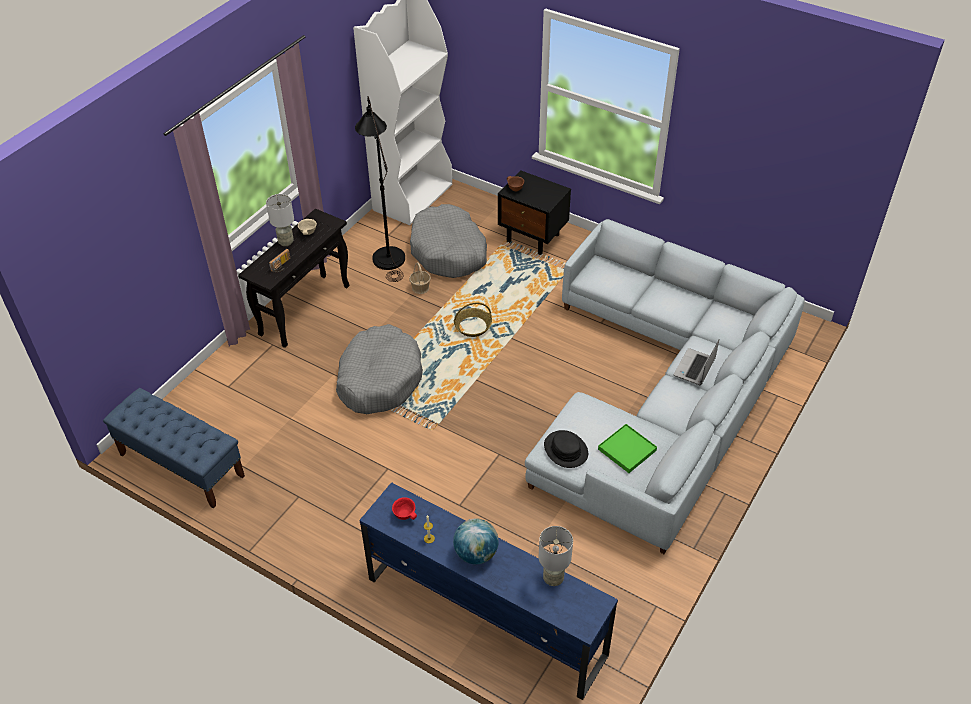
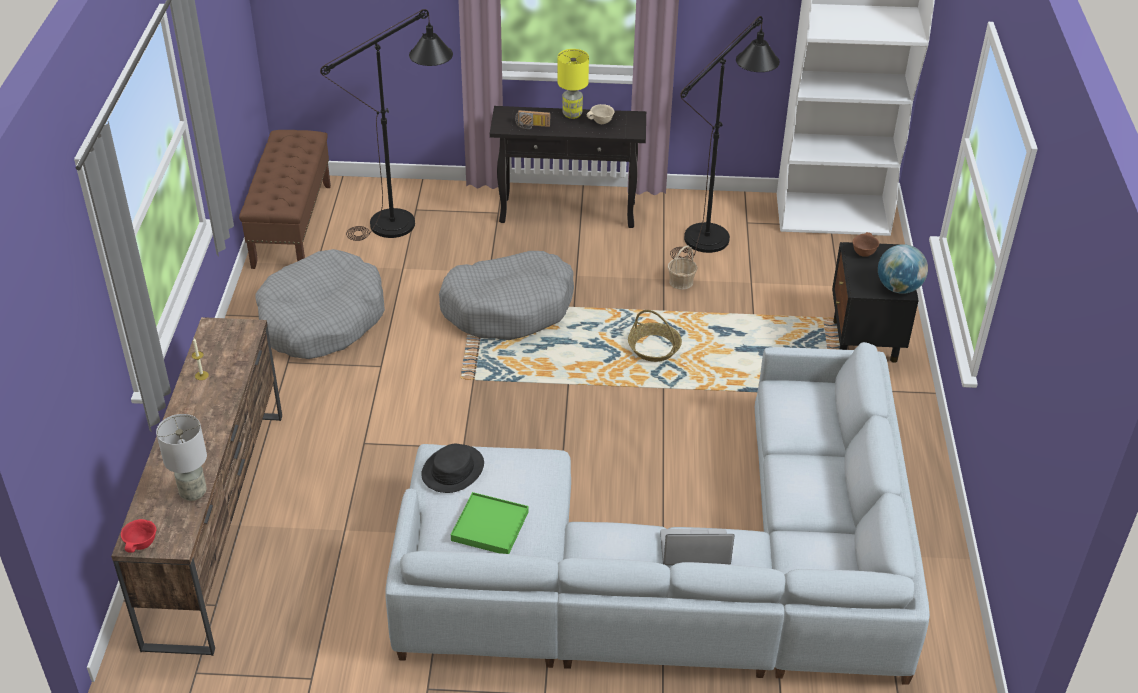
camera: 60 degrees right, 5 degrees down
(181, 465) = (292, 225): blue bench -> brown bench
(236, 397) = (405, 221): none -> black floor lamp
(286, 242) = (572, 114): grey table lamp -> yellow table lamp
(405, 515) = (225, 346): red bowl -> red bowl (141, 545)
(449, 251) = (766, 280): grey dog bed -> grey dog bed (321, 320)
(476, 553) = (198, 418): globe -> globe (898, 288)
(484, 615) = (218, 523): blue tv stand -> brown tv stand

